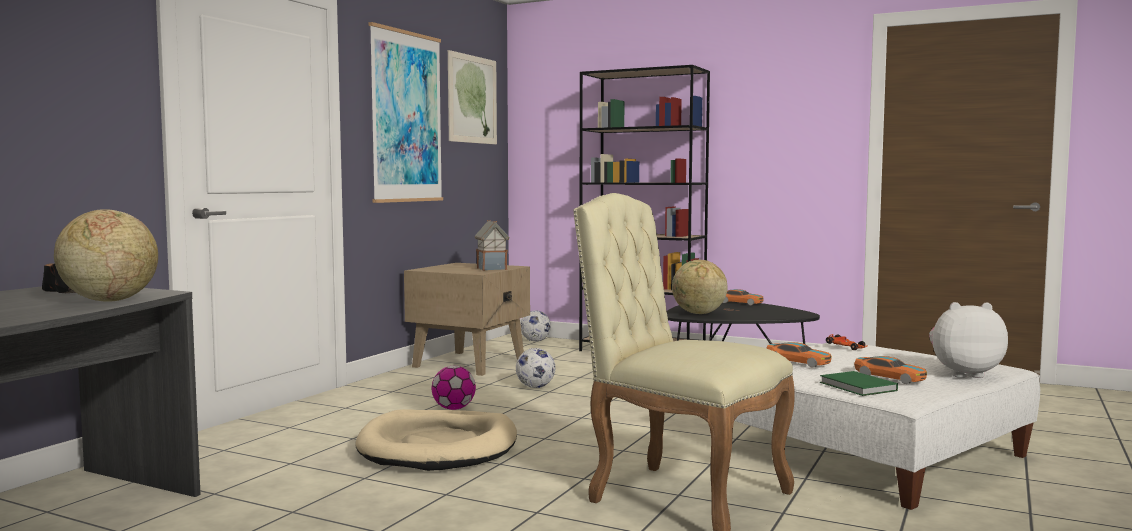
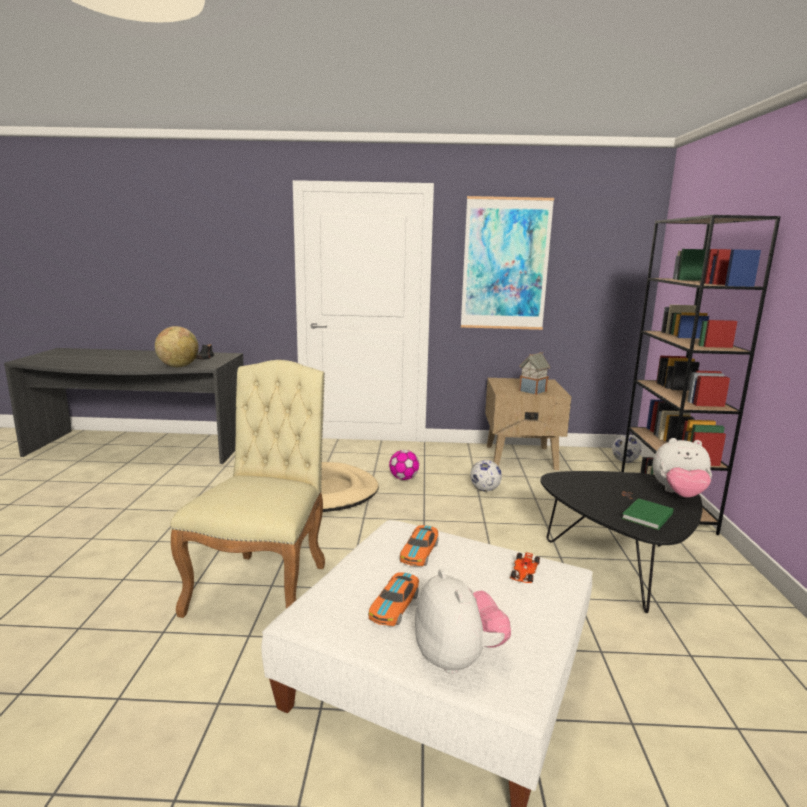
camera: 65 degrees right, 10 degrees up
(472, 99) = (600, 245): picture -> none
(698, 314) = (575, 484): globe -> none
(740, 303) = (678, 494): toy car -> plush toy
(858, 387) = (342, 590): green book -> green book (646, 516)

